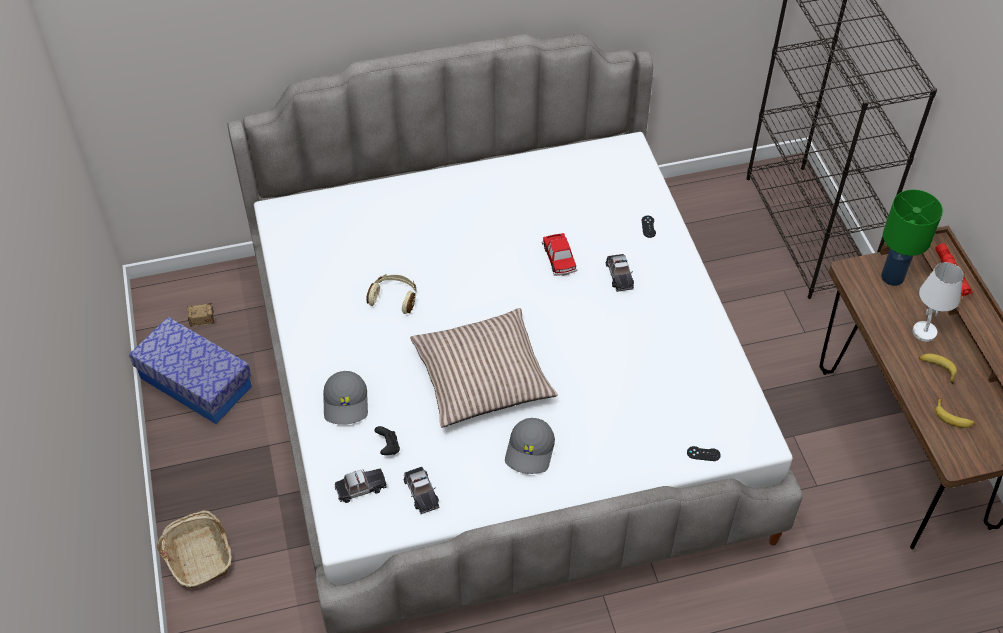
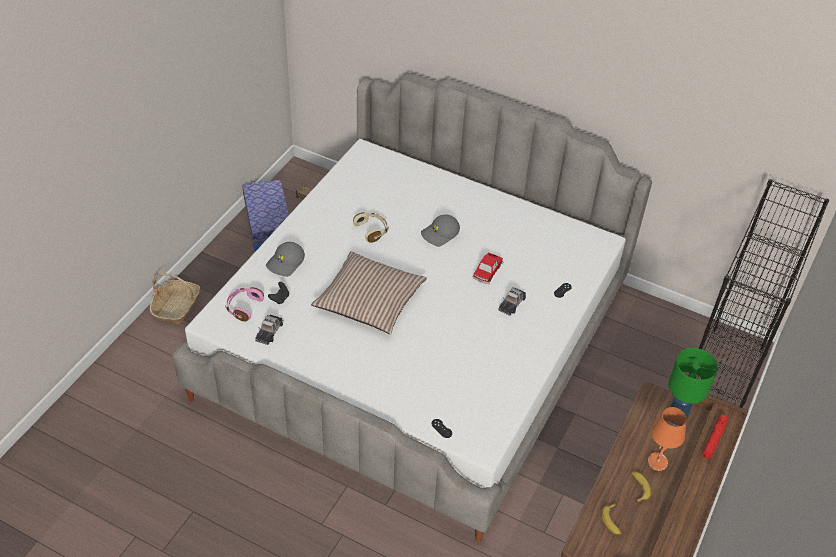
camera: 40 degrees right, 5 degrees down
(360, 488) = (243, 307): toy car -> pink headphones
(530, 451) = (348, 354): grey cap -> grey cap (440, 234)
(923, 331) = (657, 461): white table lamp -> orange table lamp

